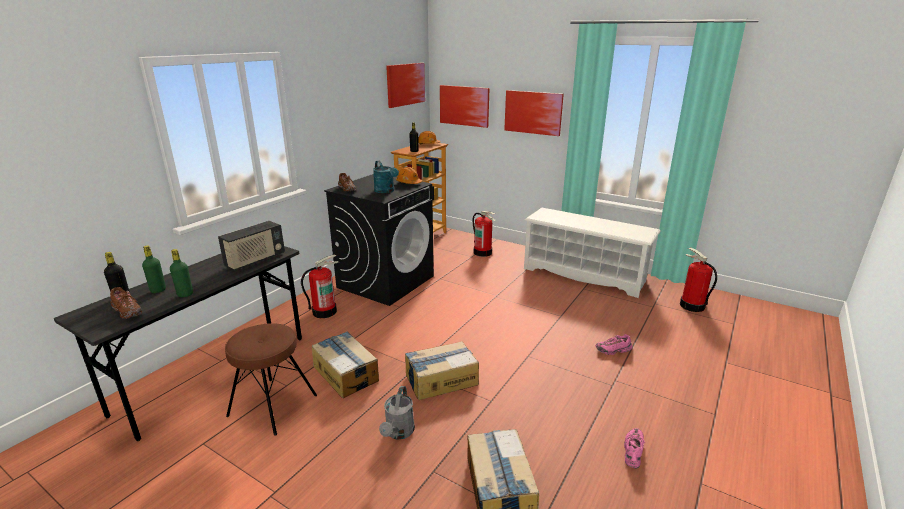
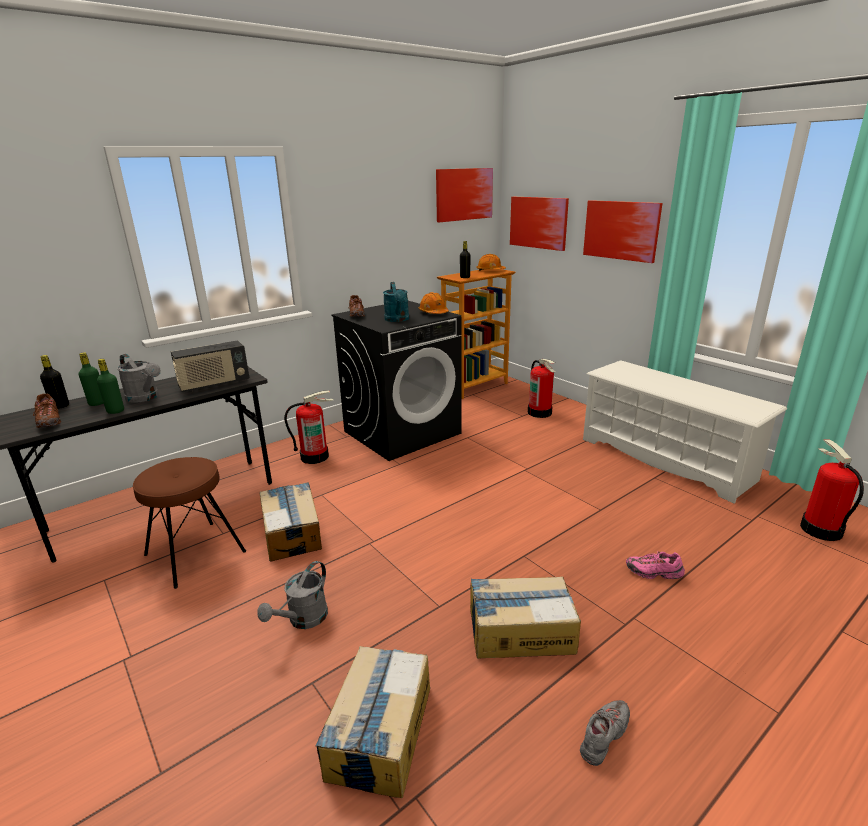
camera: 20 degrees right, 0 degrees up
(202, 279) = (145, 398): none -> grey watering can
(441, 379) = (393, 563): cardboard box -> cardboard box (520, 630)
(633, 452) = (604, 736): pink shoe -> grey shoe

